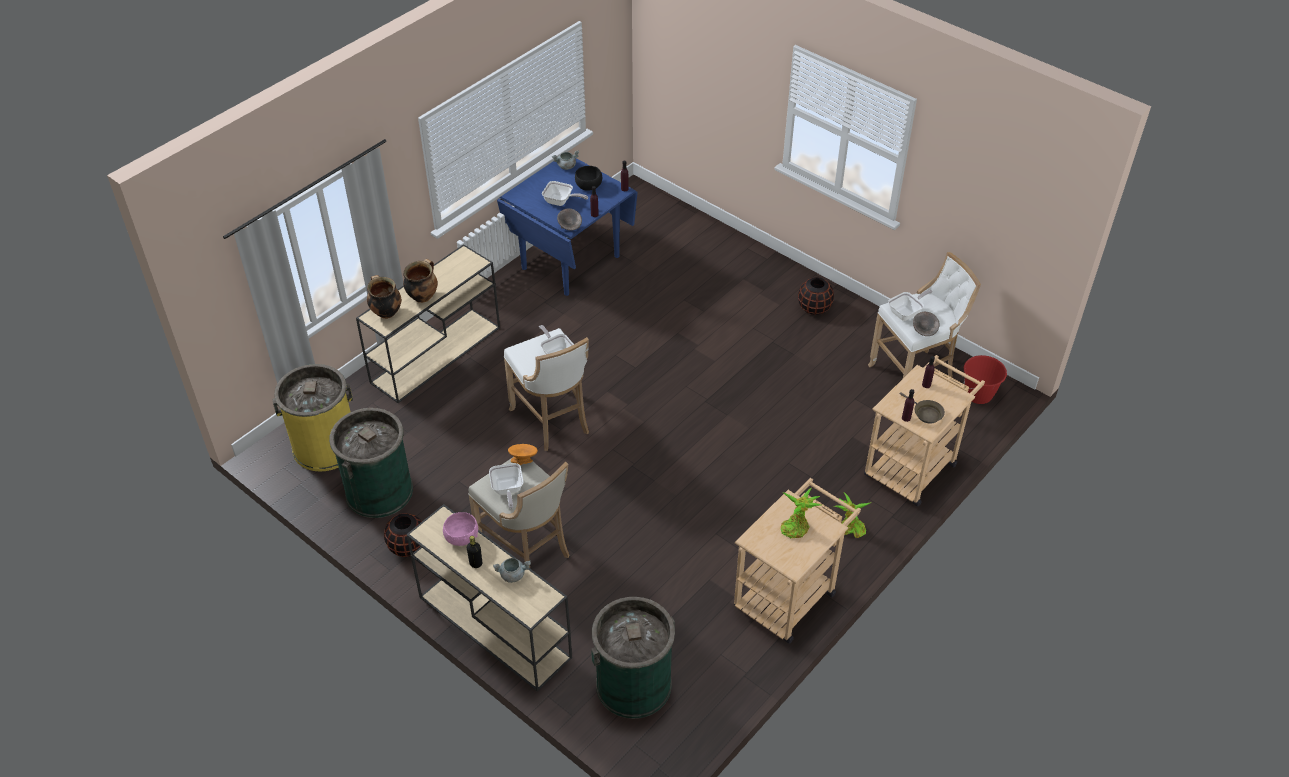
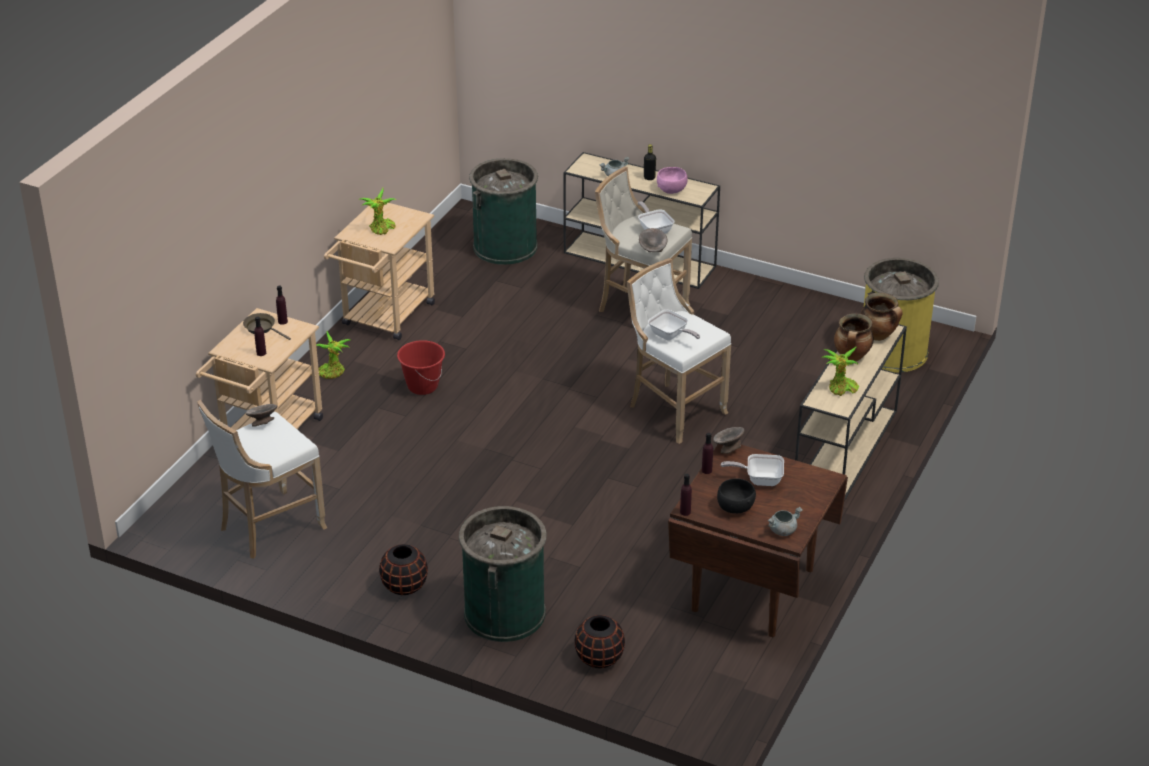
camera: 165 degrees right, 10 degrees down
(379, 491) = (809, 327): green trash can -> green trash can (504, 613)
(408, 547) = (751, 295): black vase -> black vase (599, 658)
(452, 269) = (841, 389): none -> potted plant
(523, 460) = (653, 251): orange bowl -> grey bowl
(571, 262) = (751, 589): blue dining table -> brown dining table
(907, 313) = (283, 440): frying pan -> none
(978, 395) = (189, 518): red bucket -> red bucket (422, 386)

